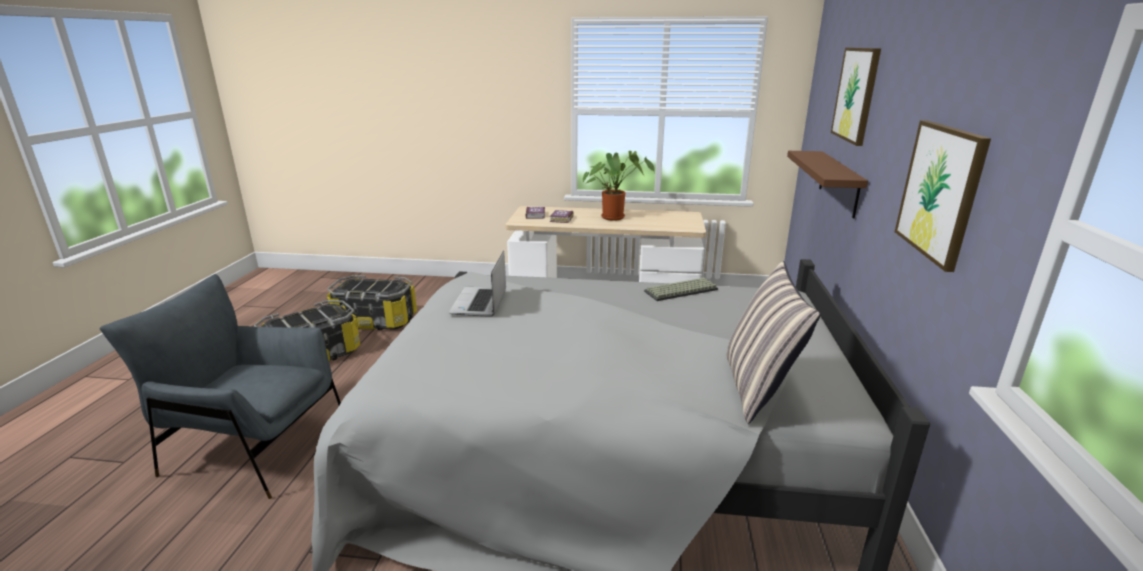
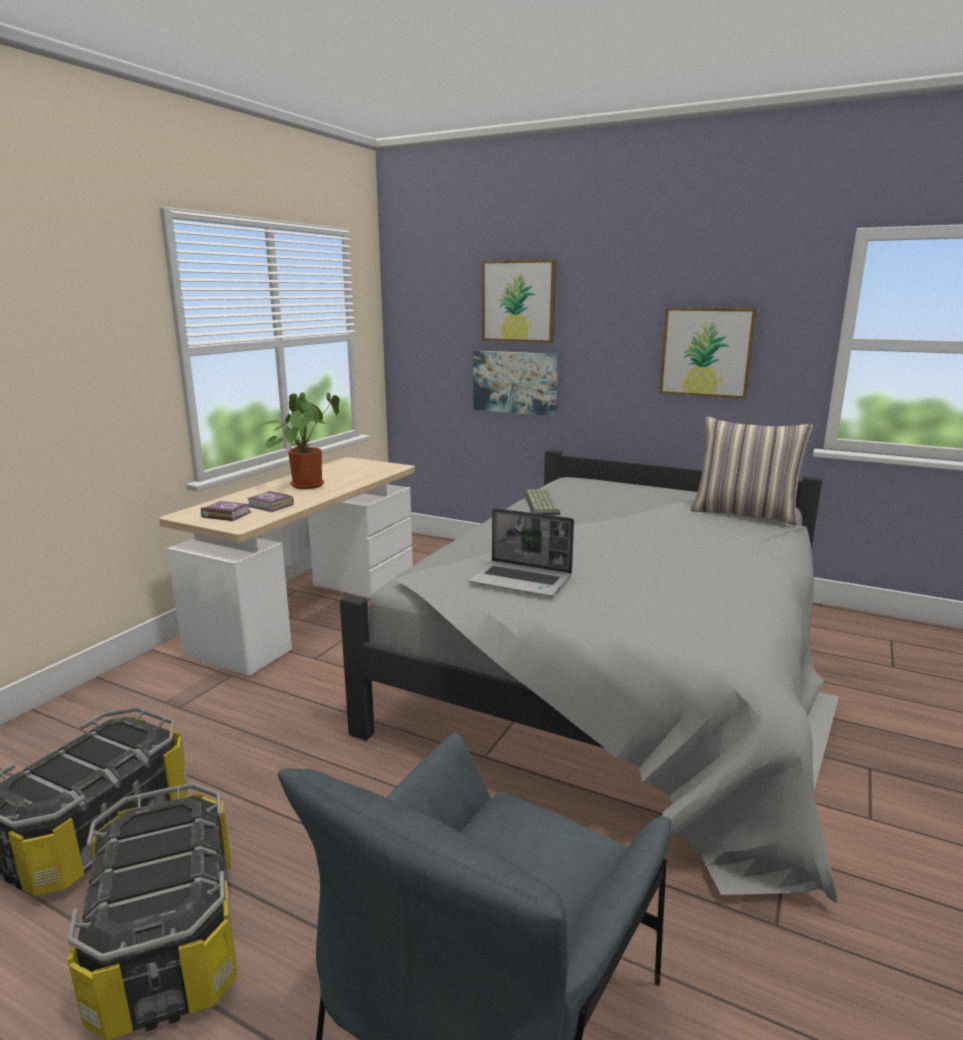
camera: 70 degrees left, 5 degrees down
(839, 183) = (515, 382): brown shelf -> picture

